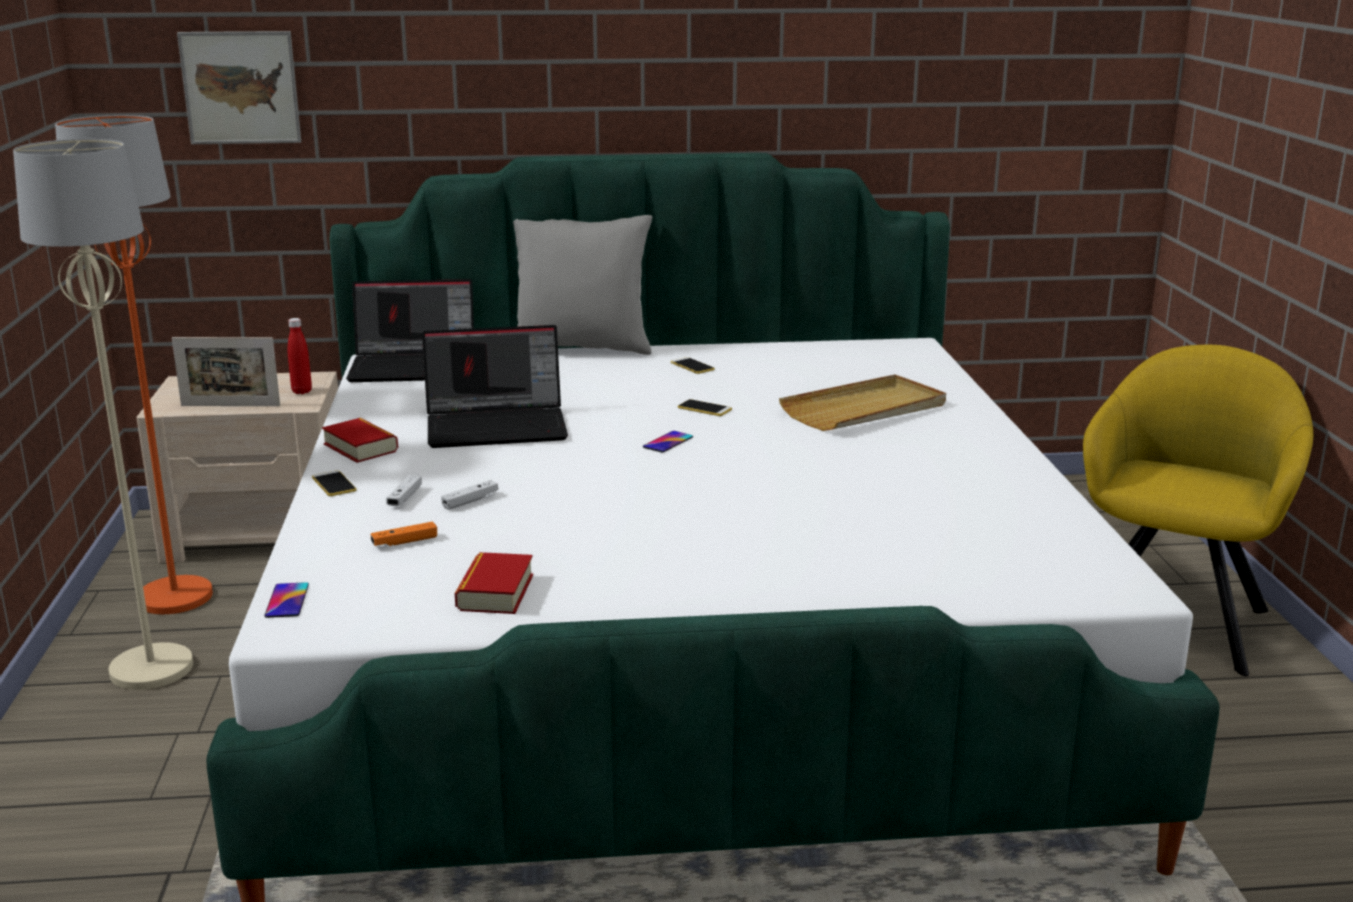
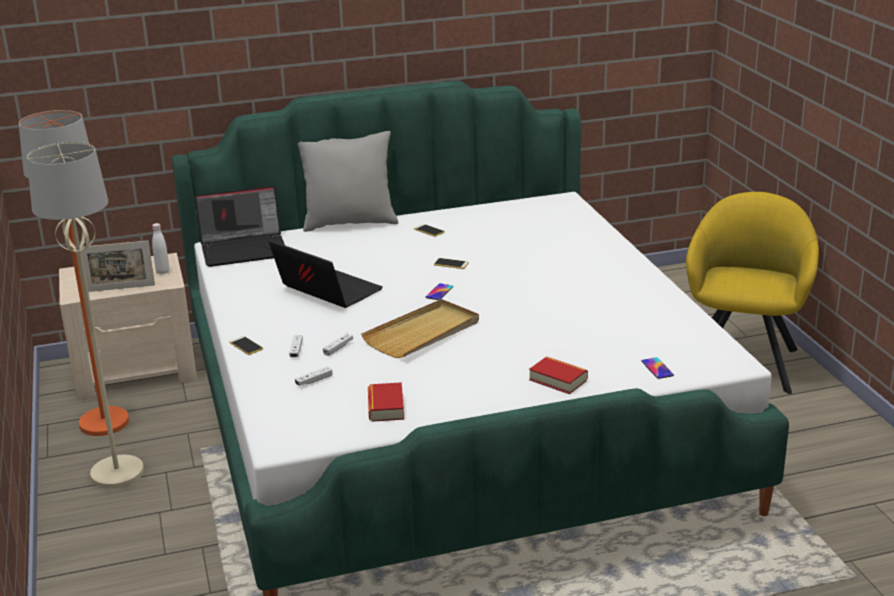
camera: 10 degrees left, 5 degrees up
(240, 87) = (101, 68): picture -> none
(287, 601) = (267, 427): phone -> phone (657, 368)
(302, 391) = (163, 272): red bottle -> white bottle
(360, 447) = (246, 317): book -> book (558, 380)
(404, 542) = (314, 381): orange game controller -> white game controller
(498, 426) = (326, 291): laptop -> laptop turned 120 degrees counterclockwise
(865, 409) = (551, 254): beige tray -> beige tray (423, 333)

